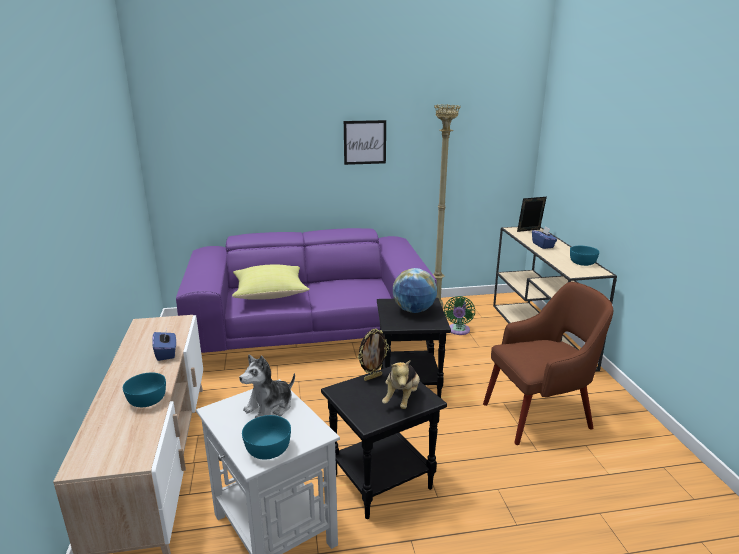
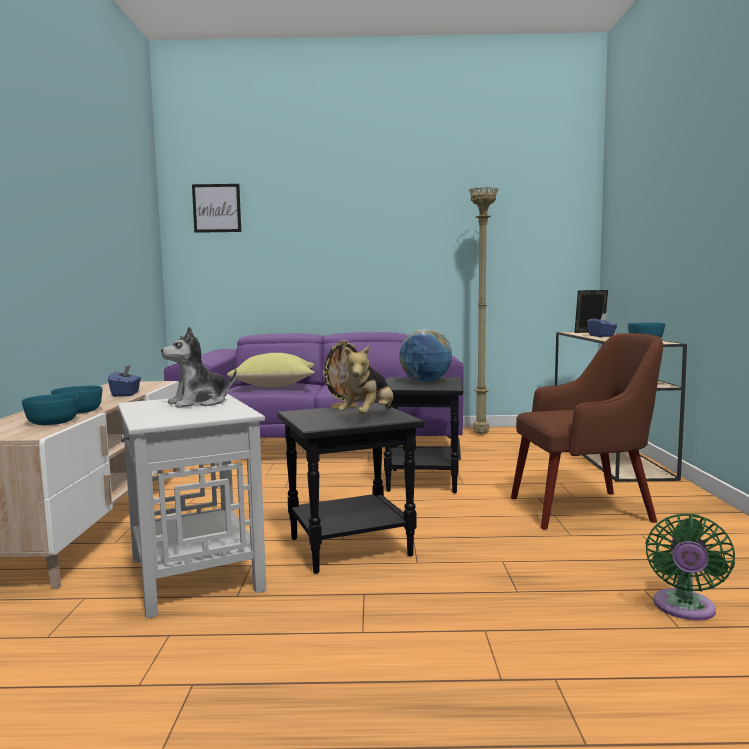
camera: 10 degrees right, 15 degrees down
(269, 449) = (173, 418): turquoise bowl -> turquoise bowl (53, 422)
(364, 142) = (396, 238): picture -> picture (216, 208)
(458, 331) = (502, 448): green fan -> green fan (684, 609)

